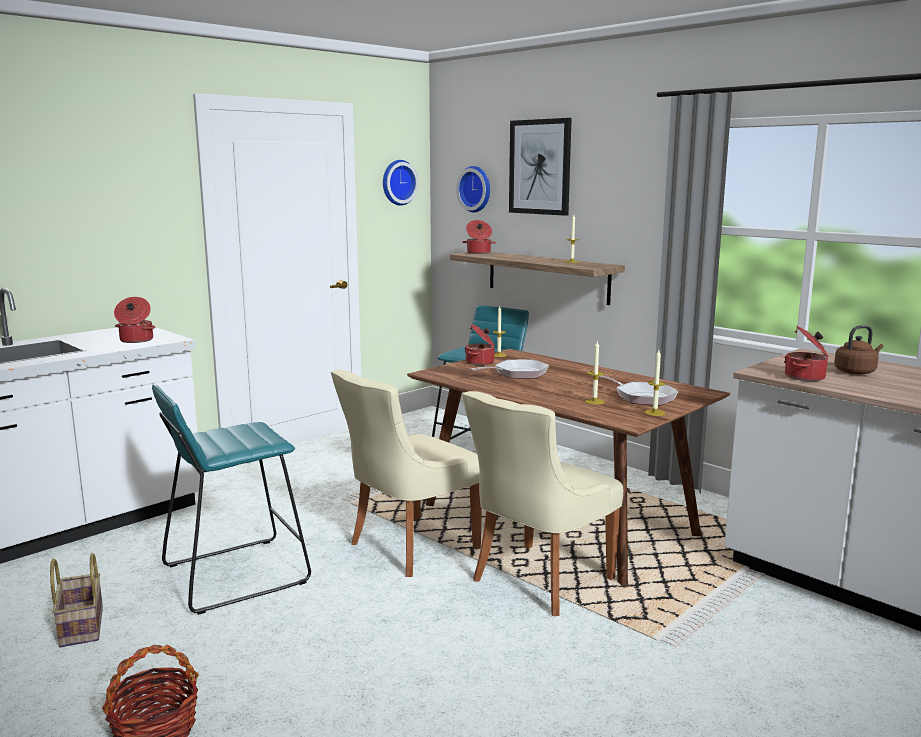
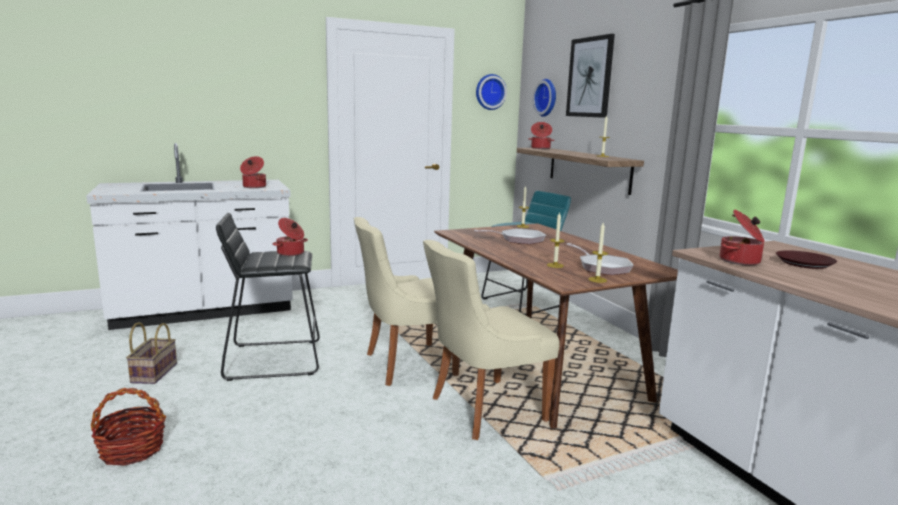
camera: 20 degrees right, 0 degrees up
(235, 574) = (274, 359): turquoise stool -> black stool
(480, 362) = (501, 229): cooking pot -> cooking pot (291, 253)
(856, 372) = (804, 263): brown kettle -> brown plate

